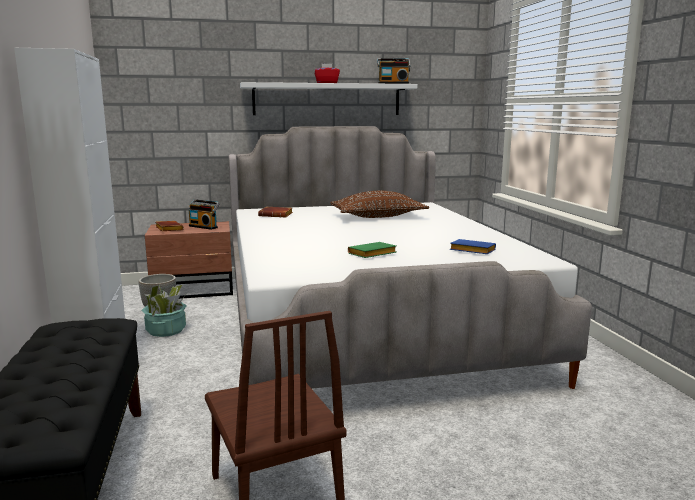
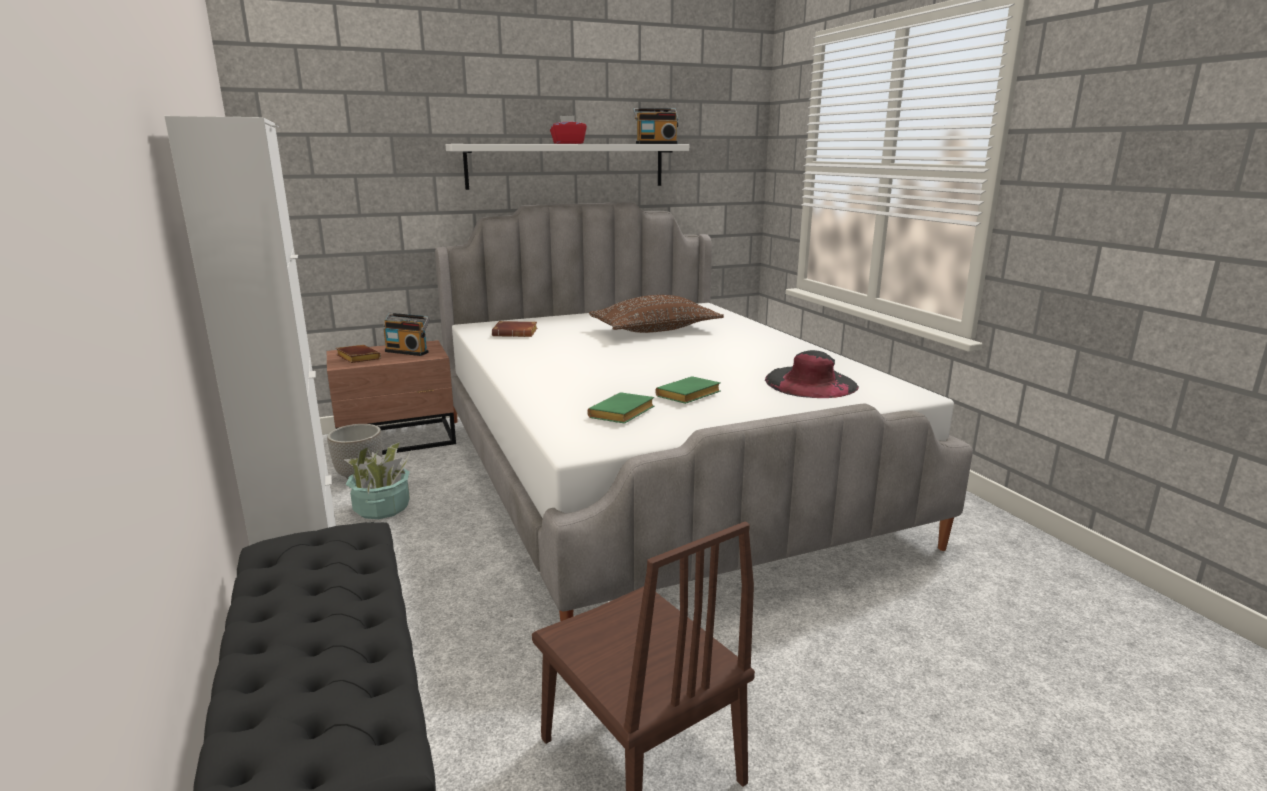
camera: 10 degrees left, 5 degrees up
(316, 262) = (622, 415): none -> green book
(471, 251) = (811, 383): blue book -> black hat

